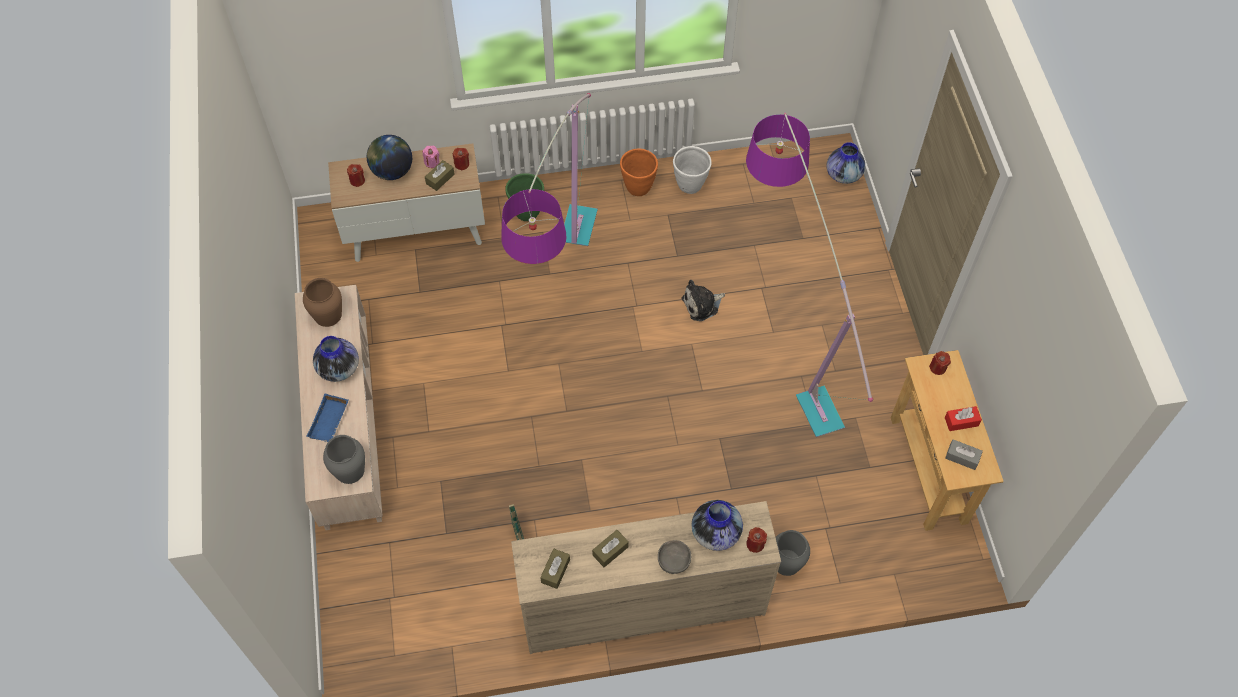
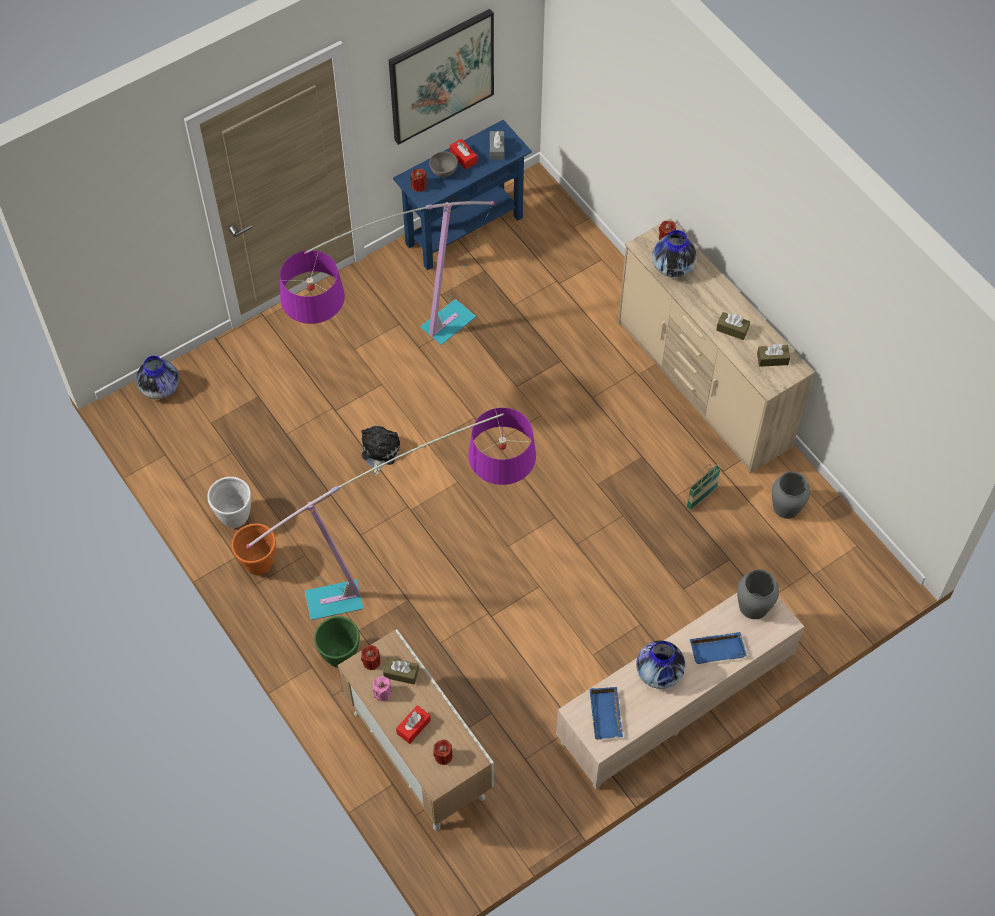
camera: 115 degrees left, 0 degrees up
(327, 315) = (607, 716): brown vase -> blue tray
(392, 171) = (413, 727): globe -> red tissue box
(674, 562) = (714, 284): grey bowl -> grey bowl (443, 171)
(702, 305) = (379, 452): plush toy -> plush toy turned 120 degrees counterclockwise
(786, 562) = (605, 300): grey vase -> grey vase (786, 506)
(928, 469) = (464, 230): beige console table -> blue console table
(1015, 353) = (441, 75): none -> picture

